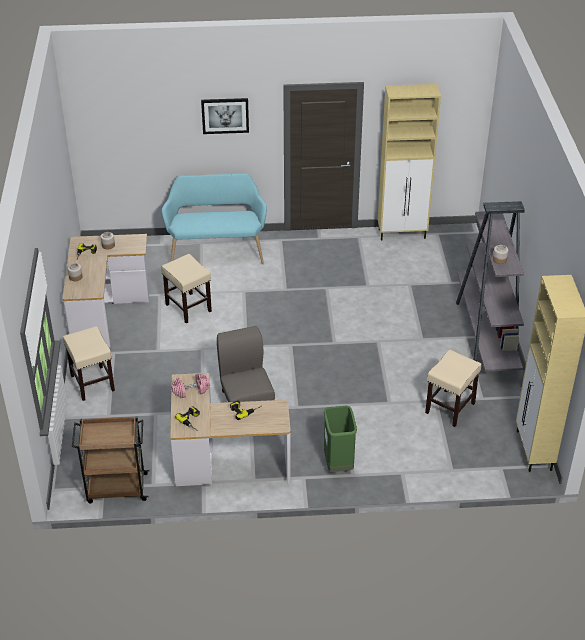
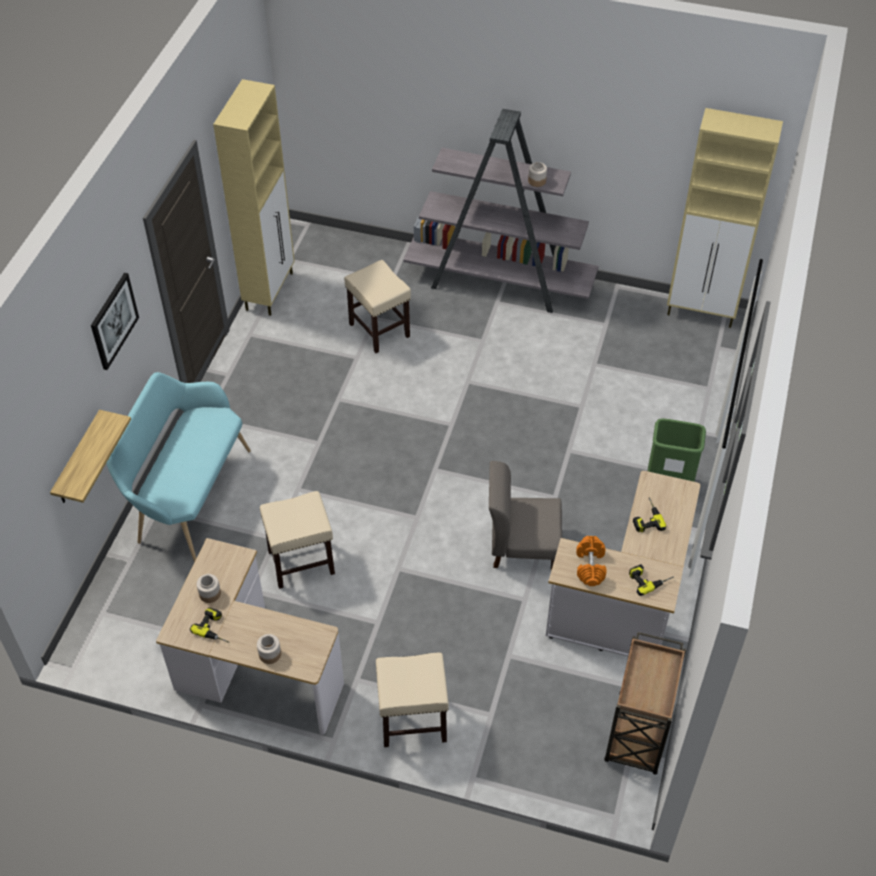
camera: 70 degrees left, 10 degrees up
(157, 160) = (78, 460): none -> shelf
(191, 390) = (590, 566): pink dumbbell -> orange dumbbell
(450, 408) = (611, 356): beige stool -> beige stool (380, 330)

